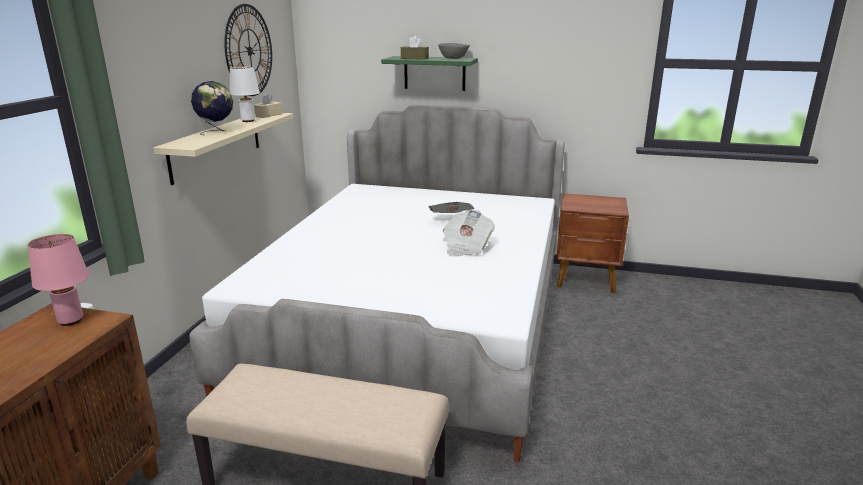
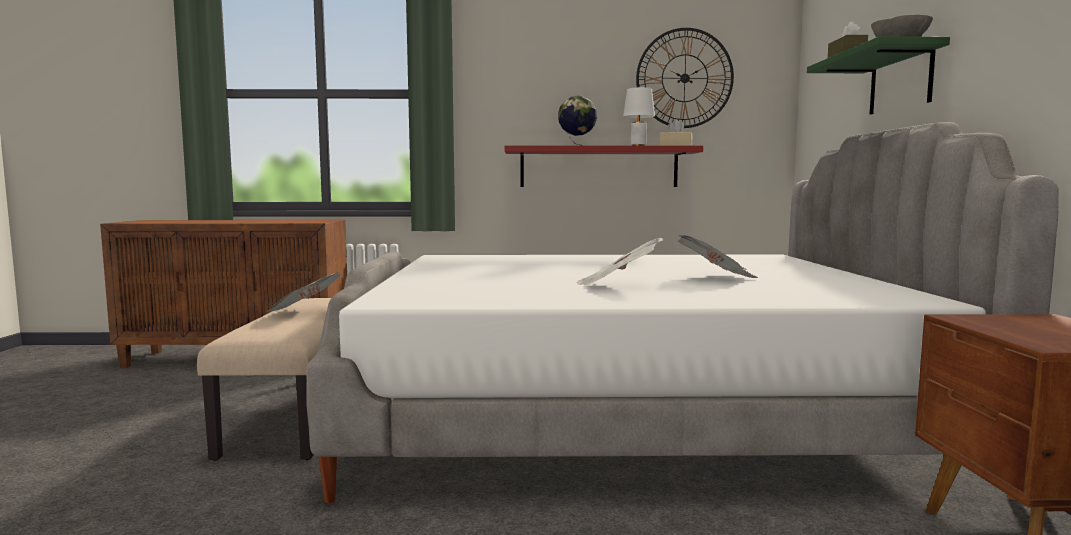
camera: 75 degrees right, 15 degrees down
(70, 320) = (317, 221): pink table lamp -> none
(216, 145) = (599, 167): beige shelf -> red shelf
(318, 394) = (304, 312): none -> newspaper

